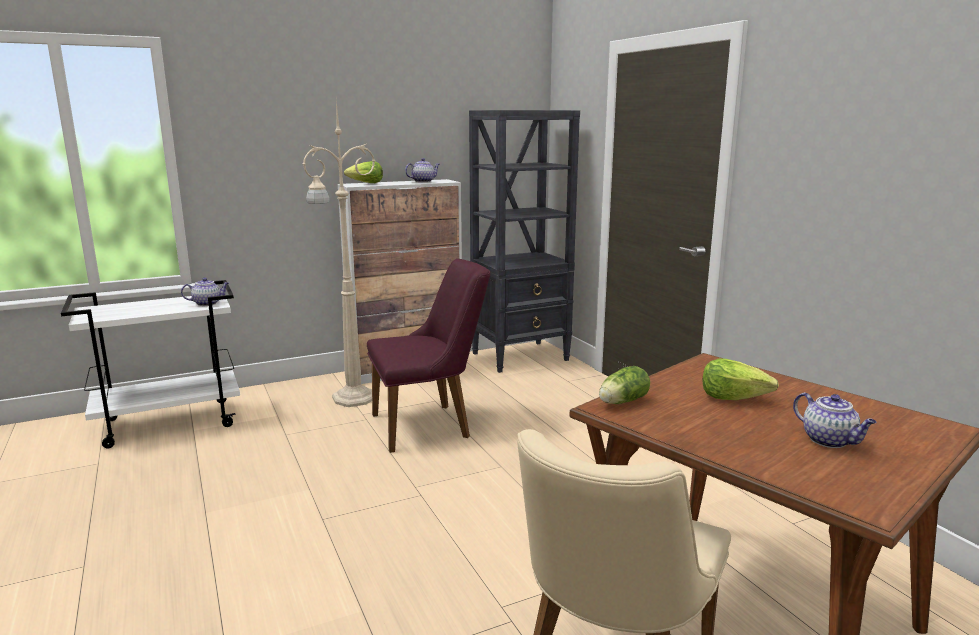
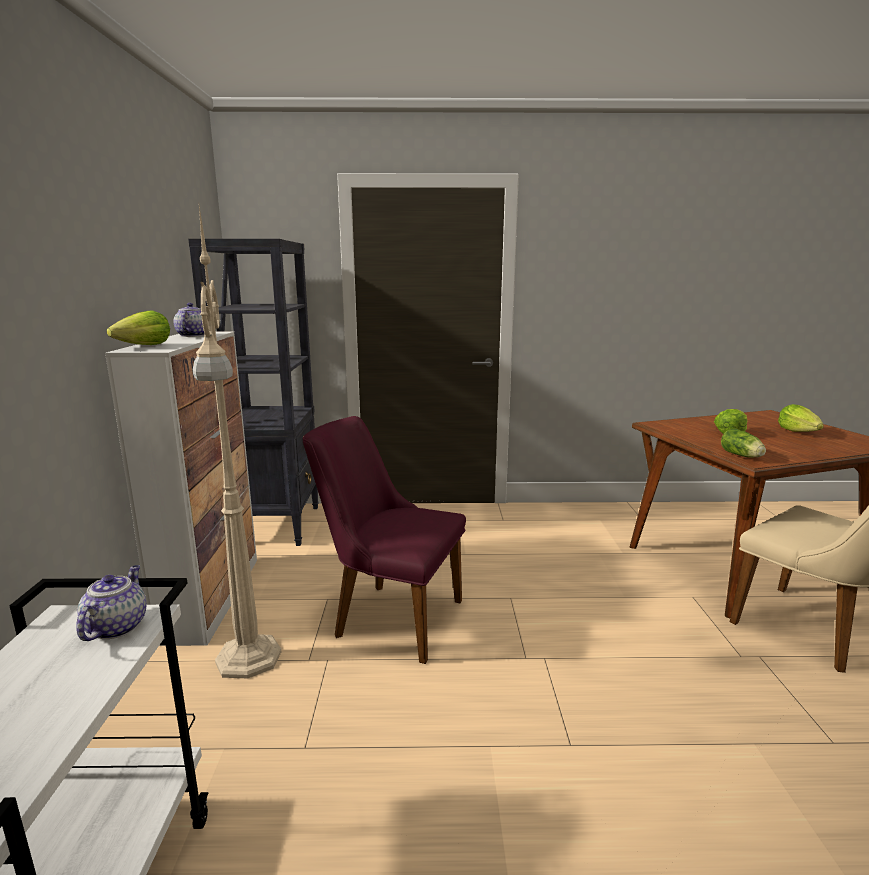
camera: 65 degrees left, 0 degrees up
(430, 425) = (388, 616): purple chair -> purple chair turned 75 degrees counterclockwise
(830, 441) = (799, 432): teapot -> lettuce

